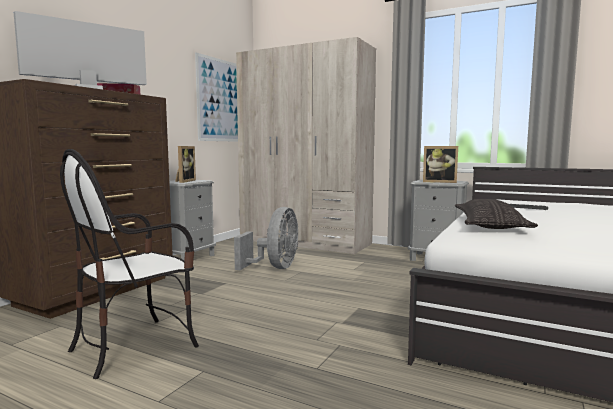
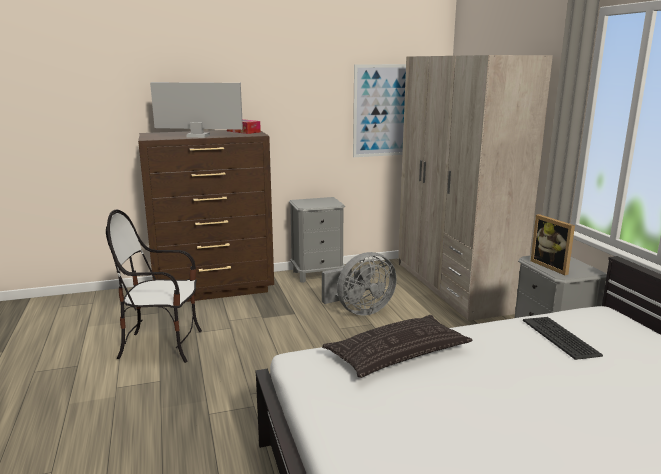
camera: 45 degrees right, 10 degrees up
(184, 181) = (315, 203): picture frame -> none

